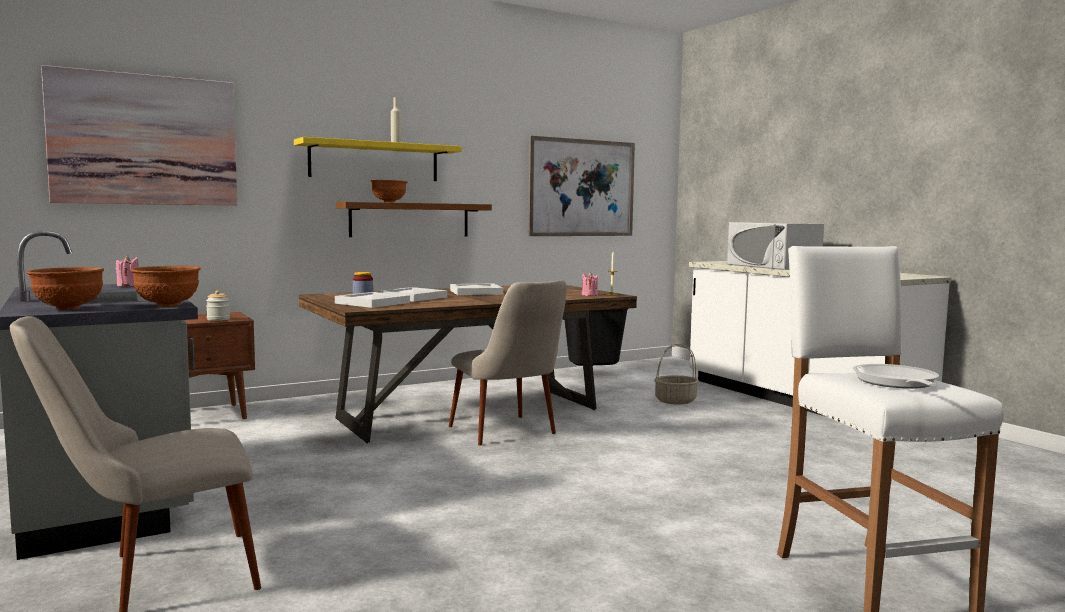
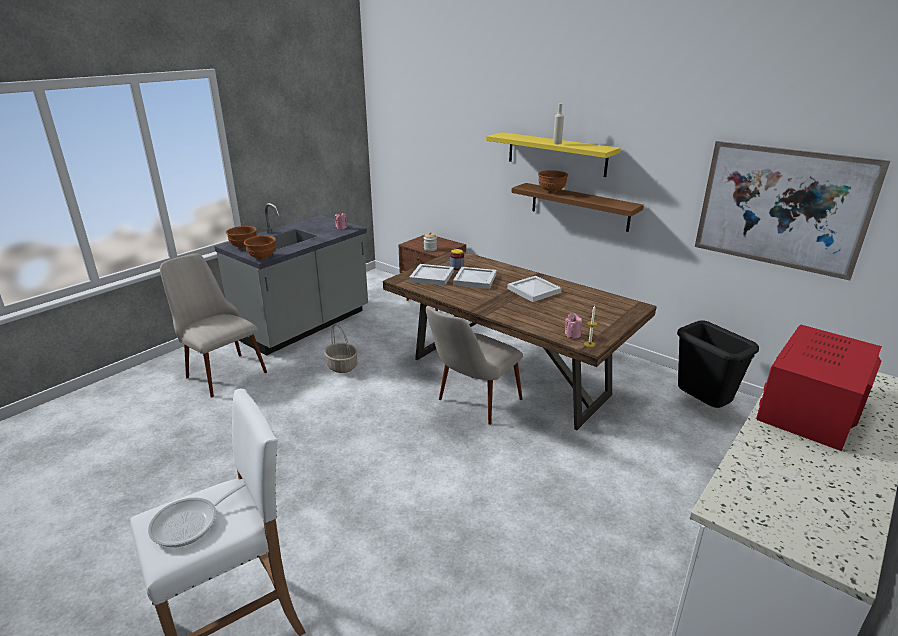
camera: 70 degrees right, 20 degrees up
(145, 140) = (427, 128): picture -> none
(675, 401) = (659, 473): basket -> basket (342, 366)
(773, 266) = (810, 409): white microwave -> red microwave
(896, 383) = (191, 523): frying pan -> frying pan turned 150 degrees clockwise

